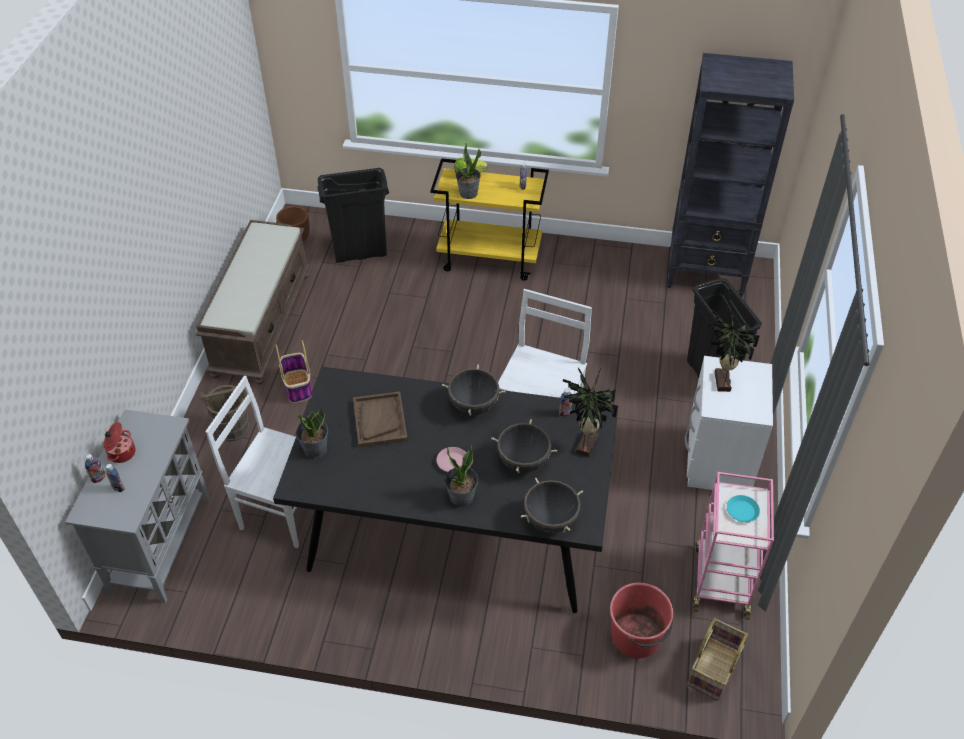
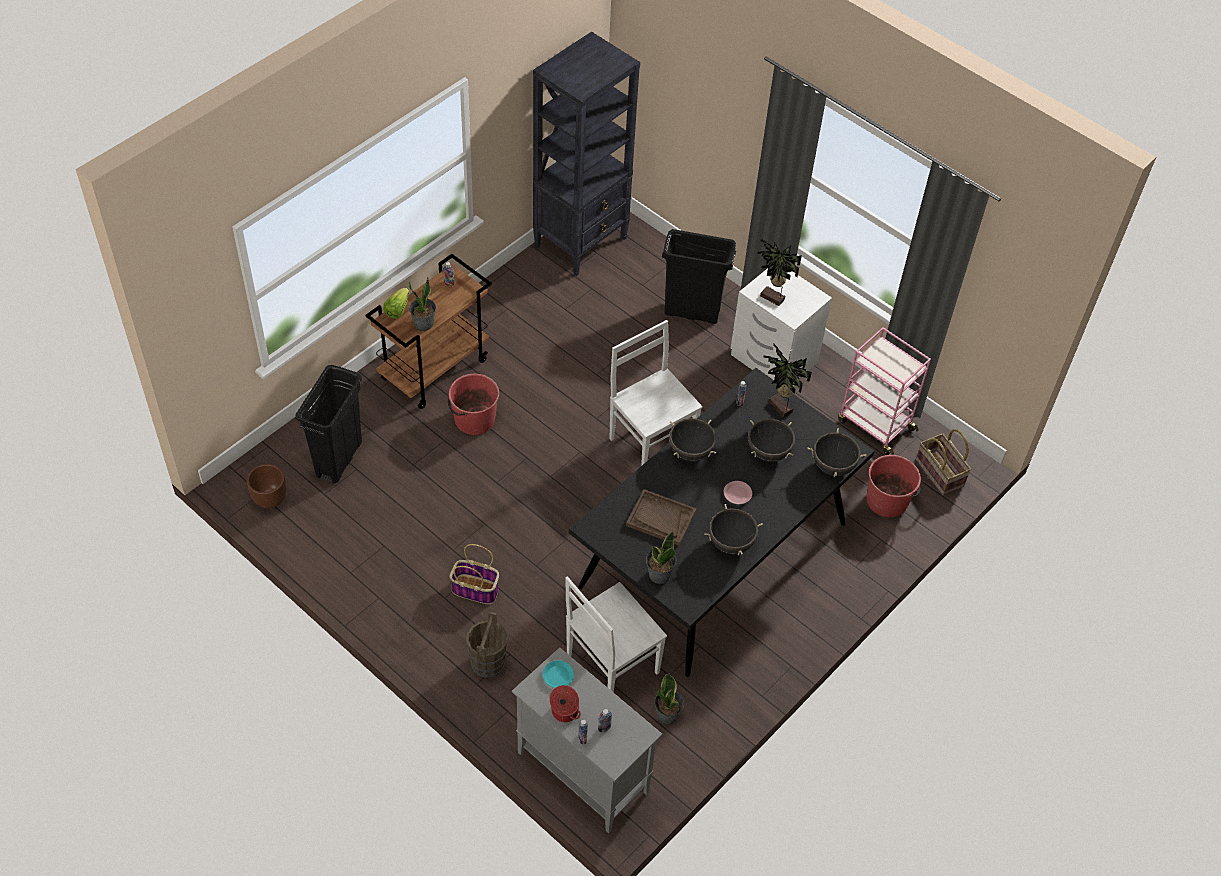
camera: 60 degrees left, 5 degrees up
(261, 323) = (367, 580): brown bench -> none
(390, 484) = (731, 543): none -> black cooking pot
(462, 303) = (474, 419): none -> red bucket
(462, 497) = (775, 506): potted plant -> potted plant (667, 715)
(490, 258) = (434, 369): yellow cart -> brown cart
(742, 510) = (888, 361): turquoise plate -> turquoise plate (557, 676)

